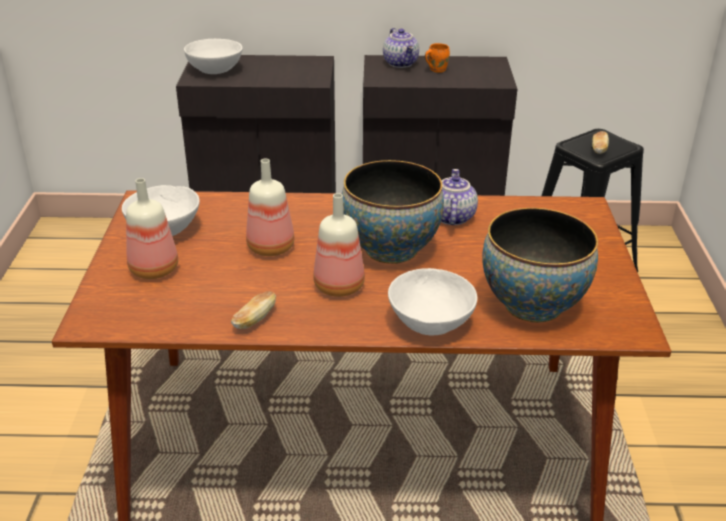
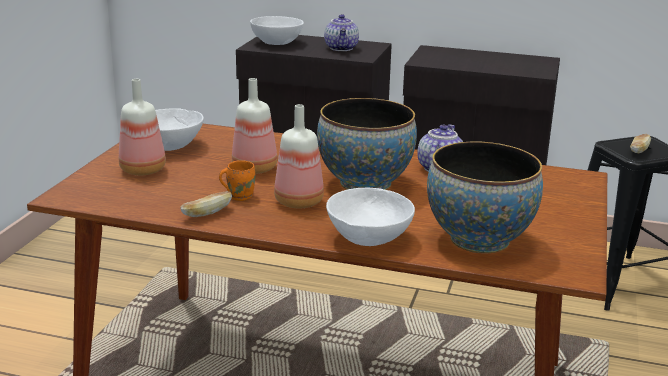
camera: 15 degrees right, 10 degrees down
(401, 63) = (452, 53): teapot -> teapot (342, 48)
(436, 69) = (483, 60): orange mug -> orange mug (239, 196)

